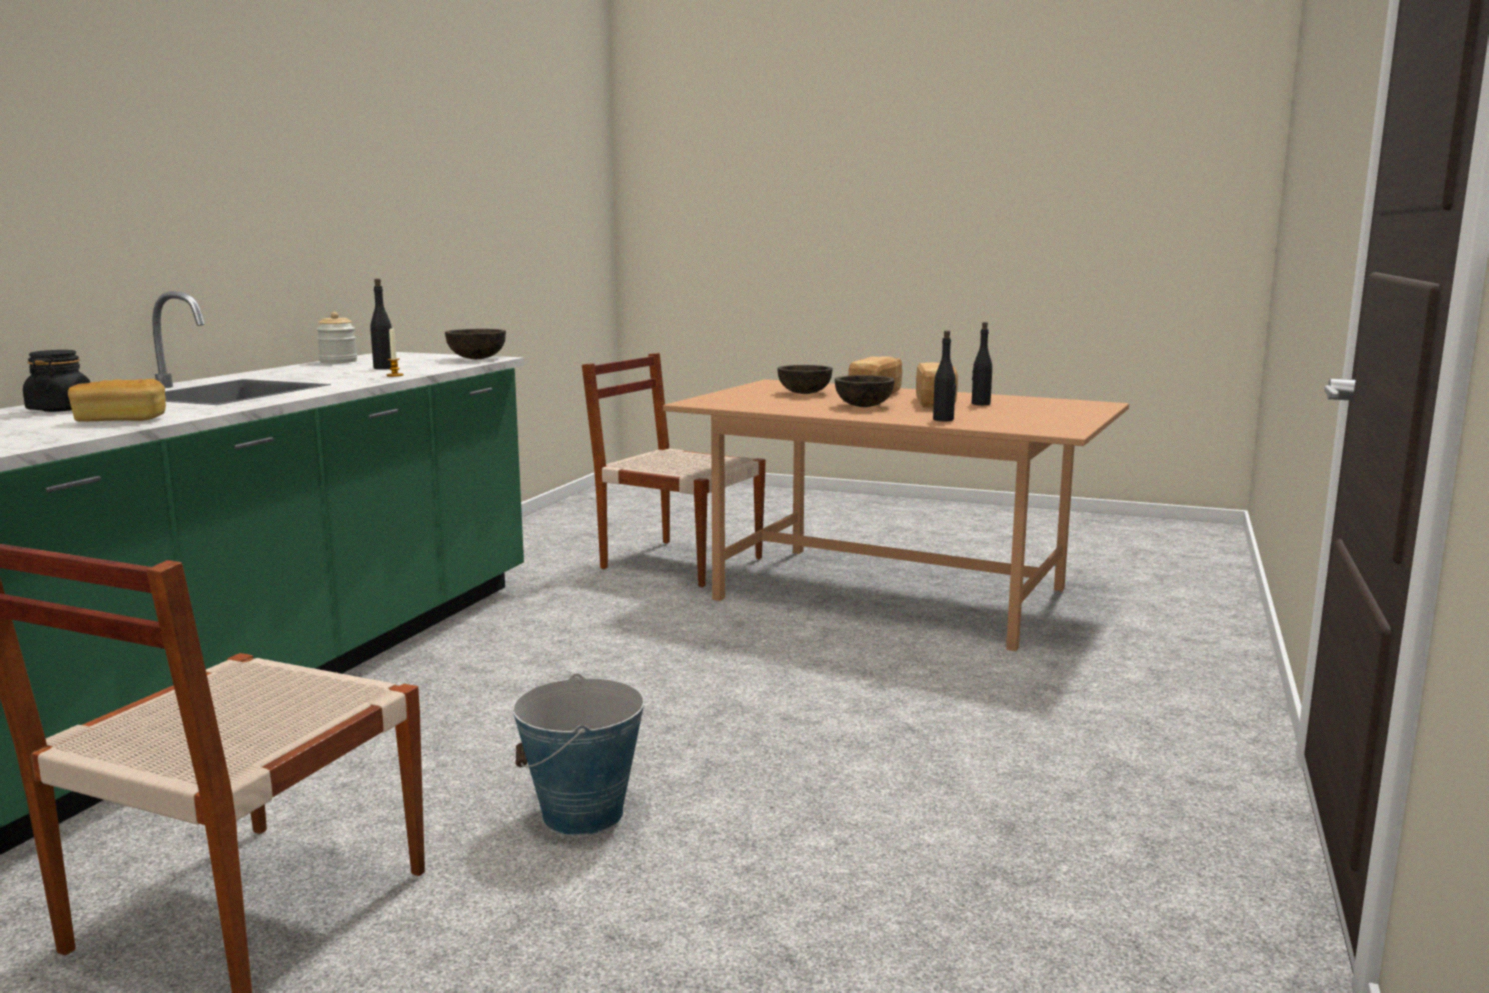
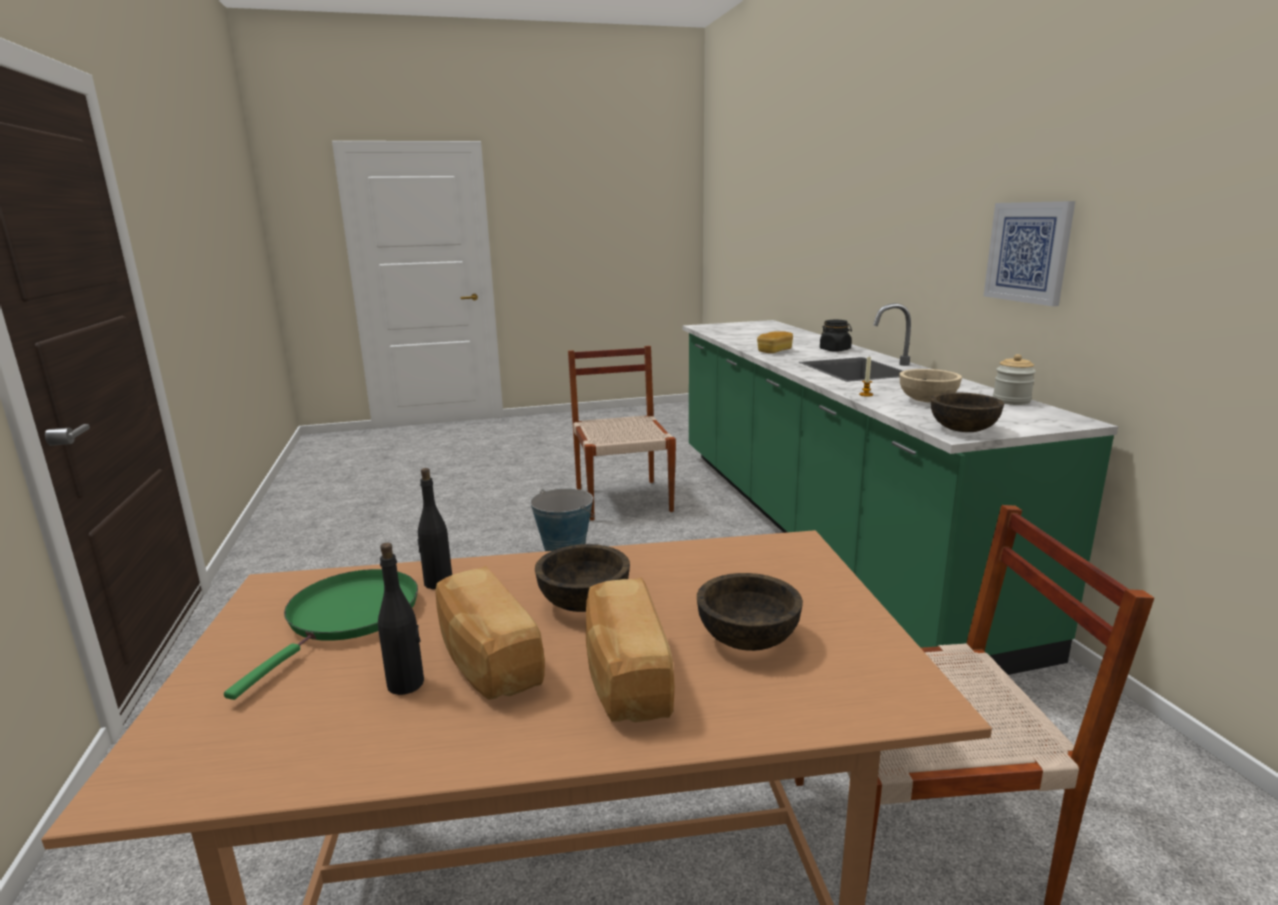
camera: 145 degrees right, 5 degrees up
(265, 209) = (1028, 252): none -> picture
(384, 368) = (927, 400): black bottle -> beige bowl
(1007, 418) = (348, 617): none -> green frying pan

